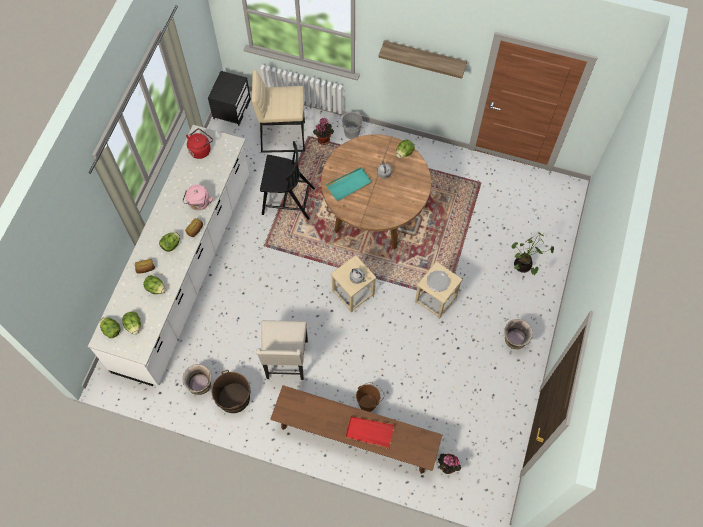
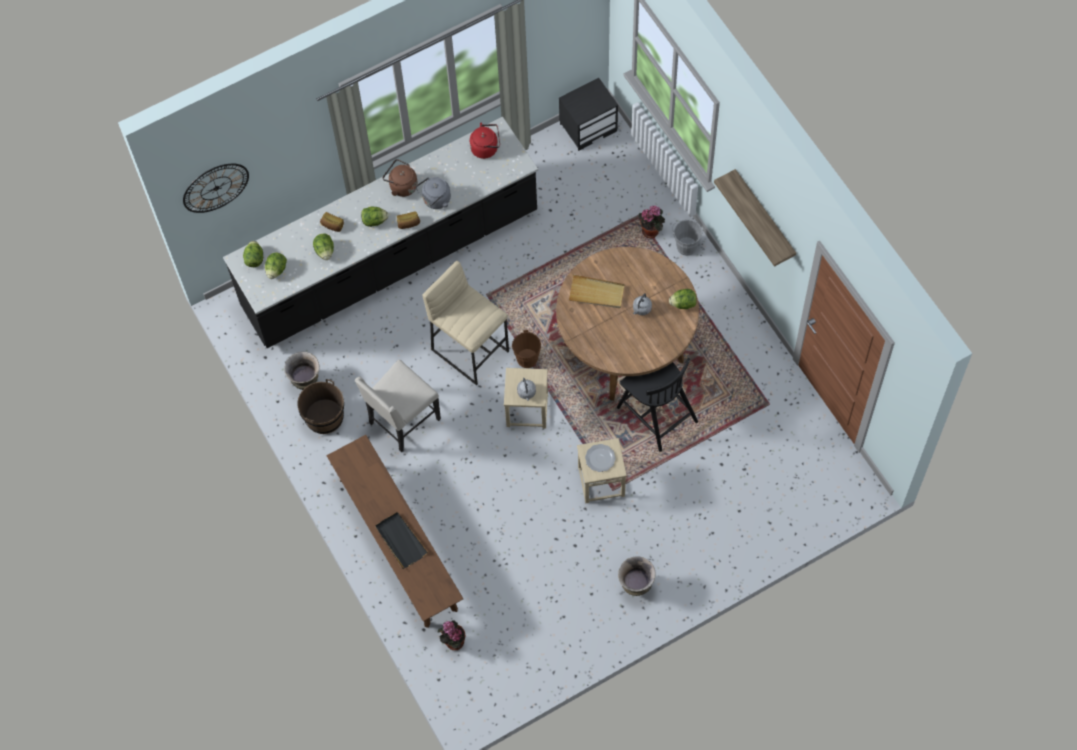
camera: 45 degrees right, 0 degrees up
(54, 296) = (216, 188): none -> wall clock
(168, 211) = (401, 186): none -> brown kettle
(185, 271) = (390, 260): white counter -> black counter
(199, 203) = (435, 200): pink kettle -> grey kettle
(283, 136) = (612, 196): beige stool -> beige stool (470, 350)
(287, 201) = (552, 267): black chair -> black chair (656, 413)
(349, 185) = (596, 293): turquoise tray -> beige tray
(369, 402) = (441, 523): brown bucket -> brown bucket (530, 358)
(369, 432) = (400, 540): red tray -> black tray
(523, 266) = (723, 523): potted plant -> none

